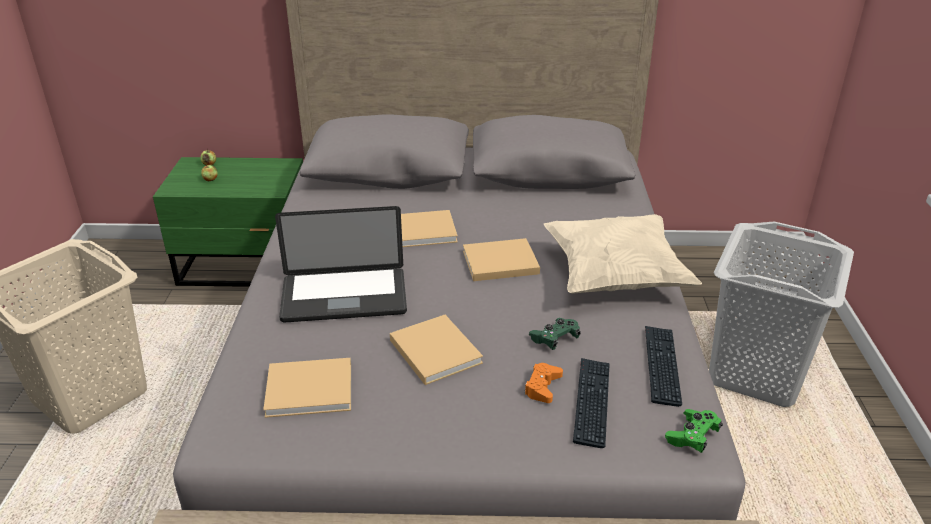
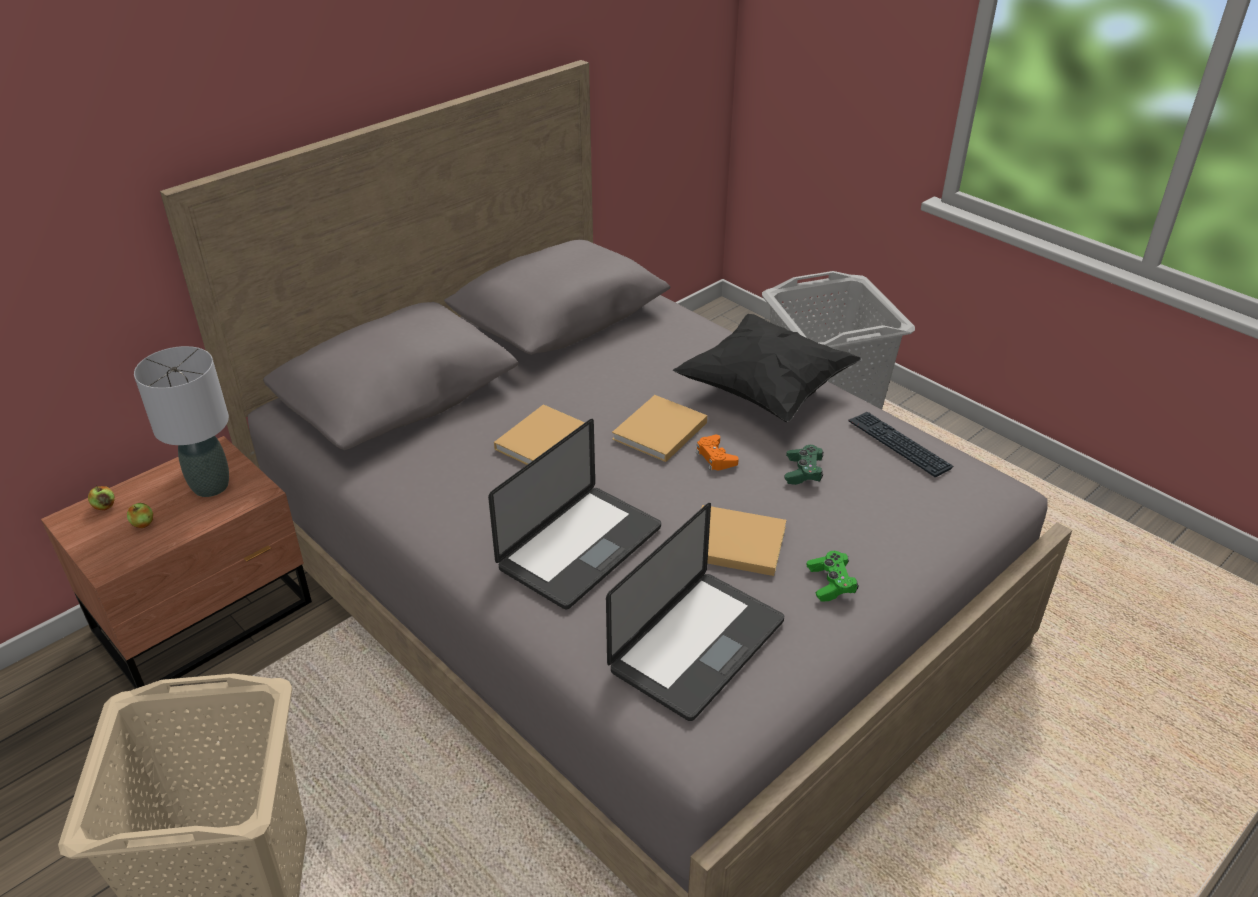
camera: 45 degrees left, 5 degrees up
(248, 266) = (208, 617): green nightstand -> brown nightstand
(261, 178) = (211, 486): none -> grey table lamp
(312, 390) = (697, 646): beige book -> laptop
(542, 387) = (853, 516): orange game controller -> orange game controller (715, 457)
(591, 402) = (899, 505): keyboard -> none
(615, 277) = (764, 391): beige pillow -> black pillow
(692, 437) = (988, 485): green game controller -> green game controller (830, 583)

